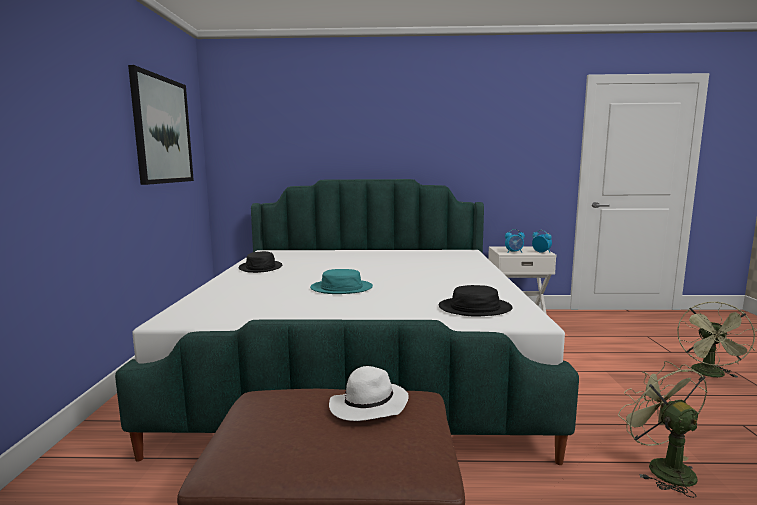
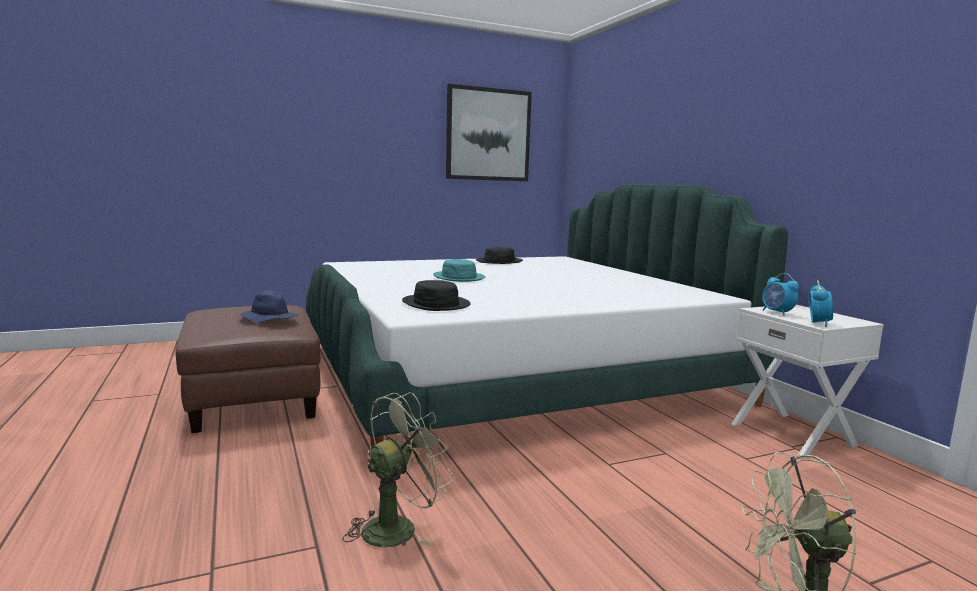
camera: 65 degrees right, 0 degrees up
(368, 407) = (269, 319): white hat -> blue hat

